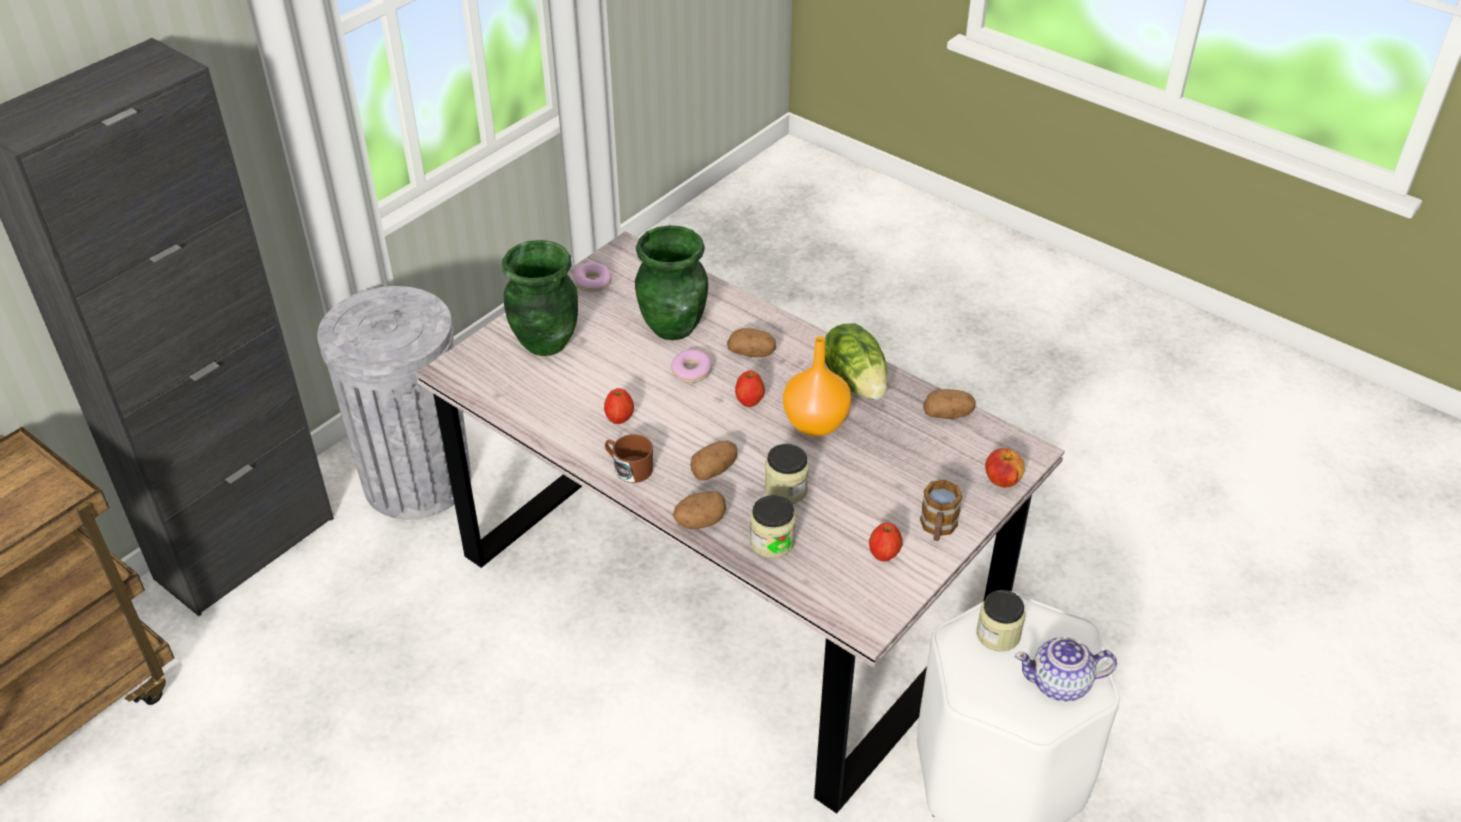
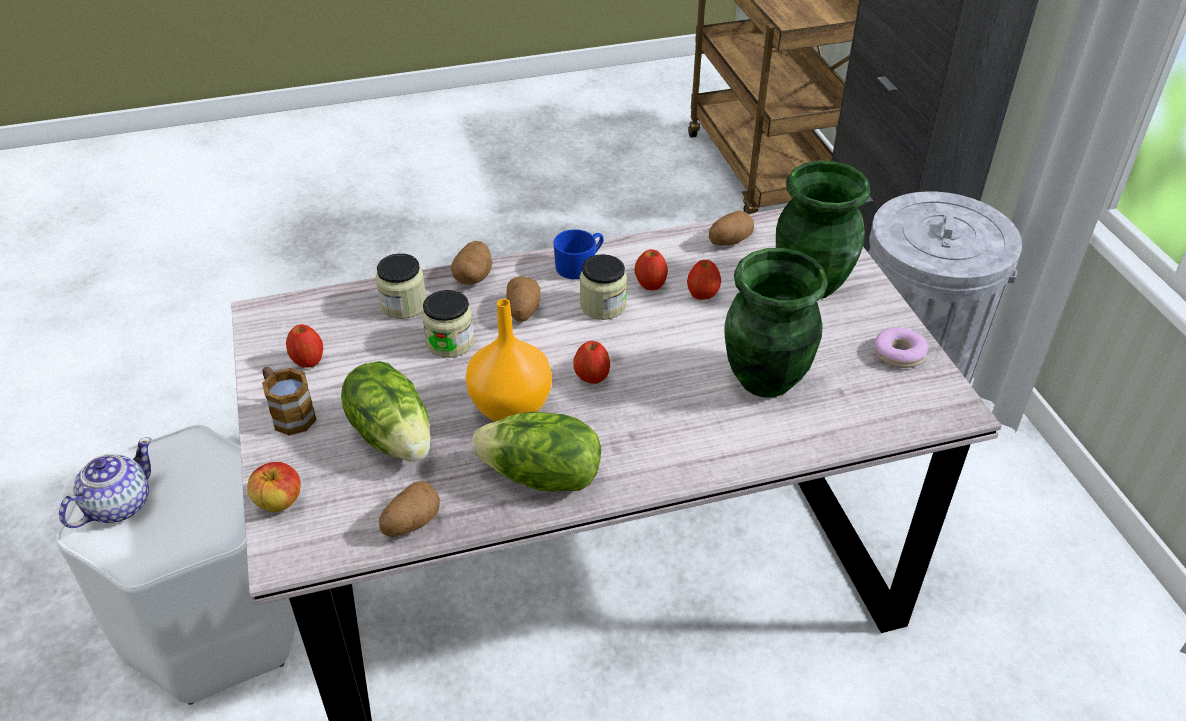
camera: 125 degrees right, 0 degrees up
(608, 388) = (702, 295): none -> apple
(629, 468) = (580, 265): brown mug -> blue mug
(691, 371) = (677, 359): donut -> none
(752, 353) = (666, 418): potato -> potato (729, 241)
(897, 464) = (393, 435): none -> lettuce
(998, 635) = (209, 498): jar -> jar (603, 305)

